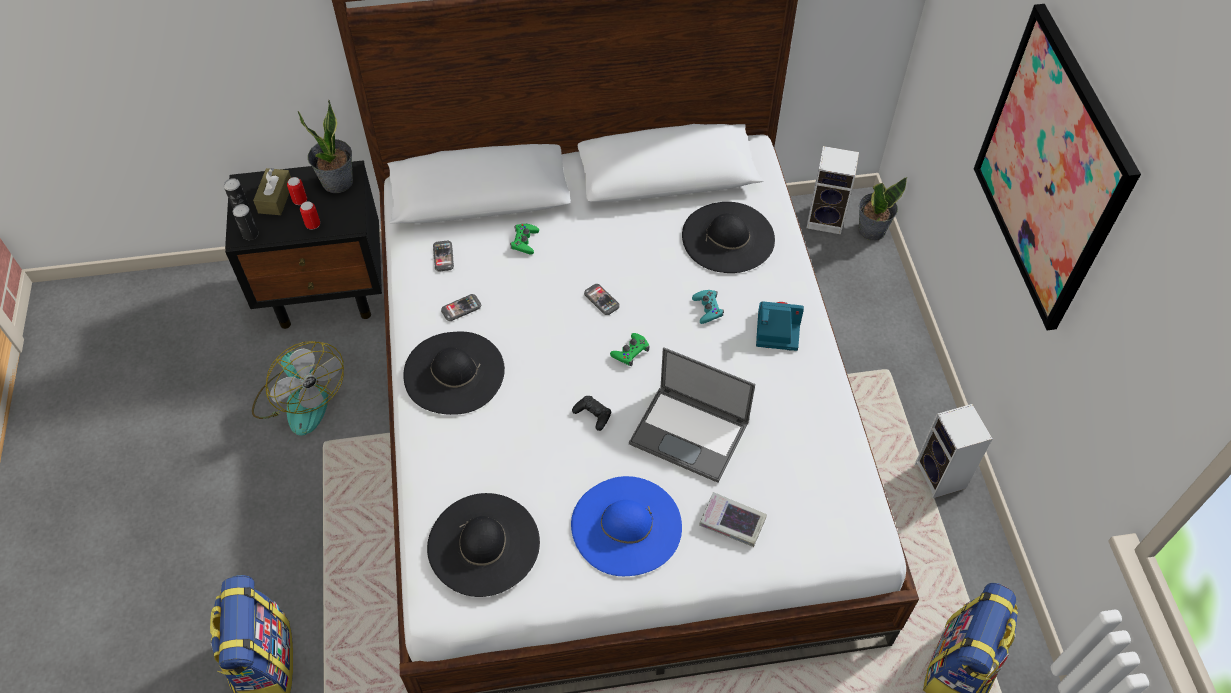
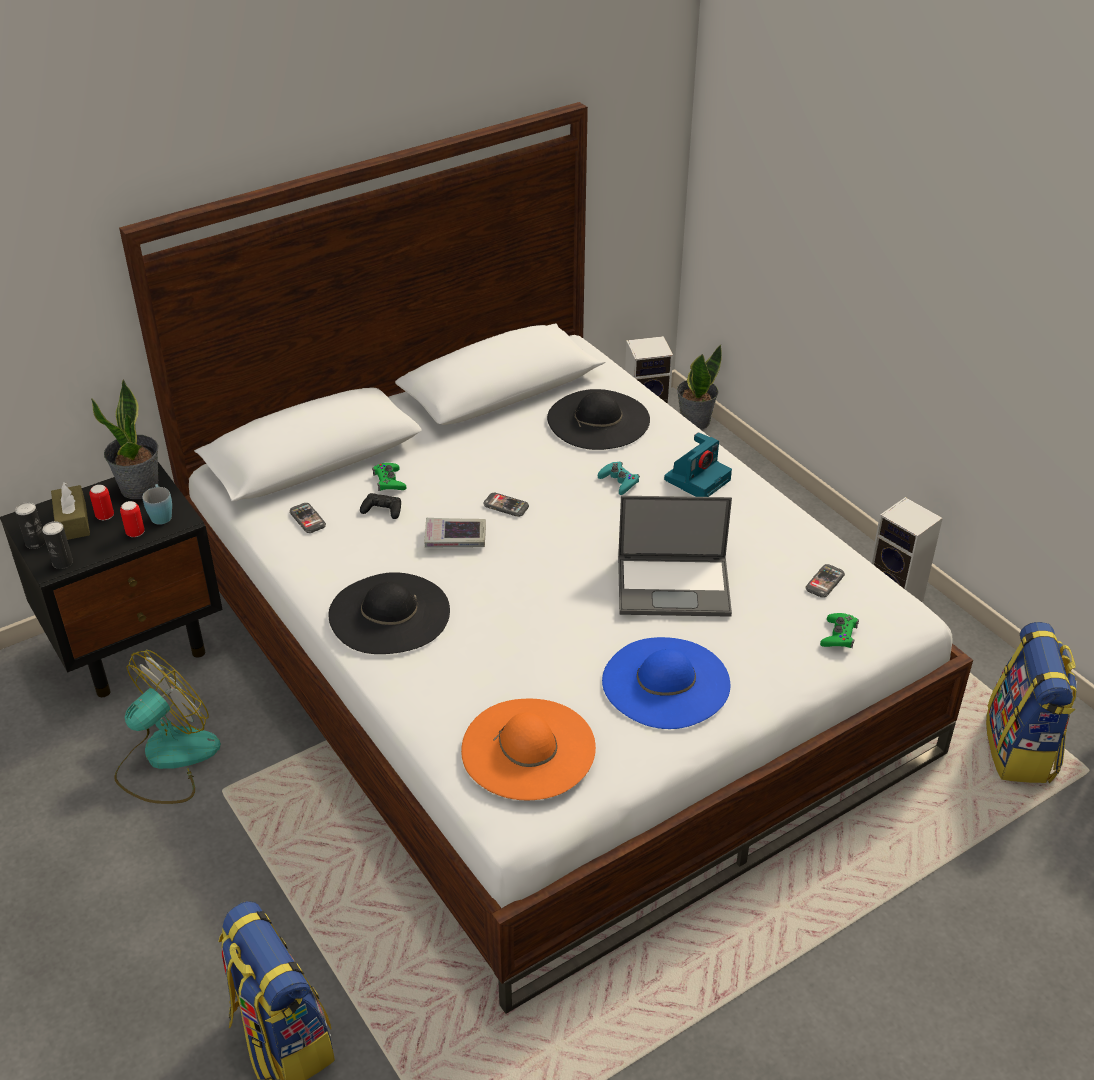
camera: 25 degrees left, 15 degrees down
(300, 399) = (166, 759): fan -> fan turned 75 degrees counterclockwise
(339, 214) = (161, 514): none -> blue mug
(461, 308) = (358, 557): phone -> phone (824, 582)
(483, 544) = (528, 748): black hat -> orange hat
(593, 414) = (565, 601): black game controller -> black game controller (382, 510)
(630, 352) = (567, 538): green game controller -> green game controller (839, 635)
(732, 522) = (768, 643): book -> book (455, 538)
(776, 330) = (697, 479): camera -> camera turned 150 degrees clockwise
(1050, 170) = (914, 216): picture -> none

